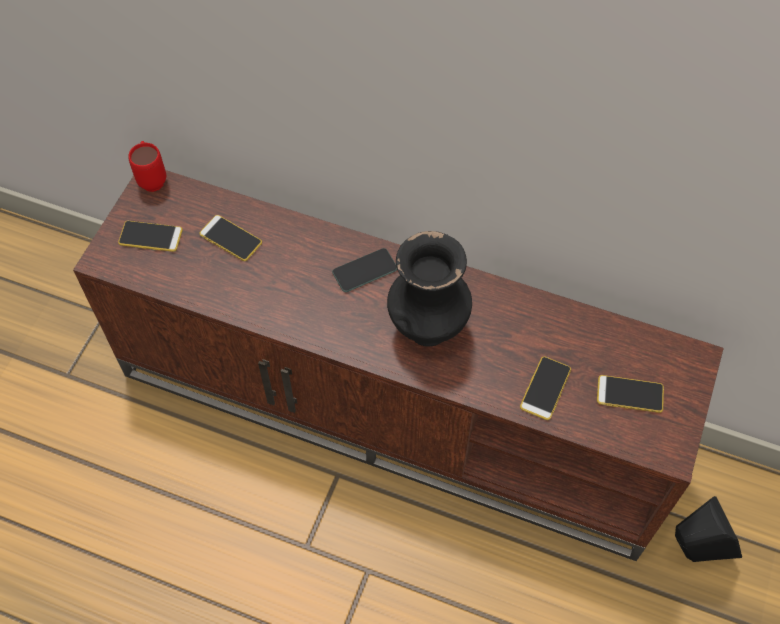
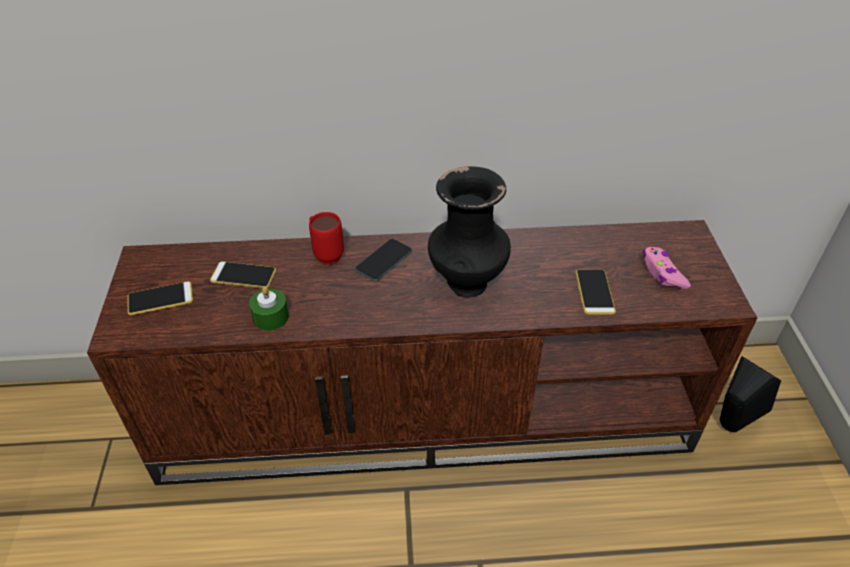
camera: 25 degrees left, 15 degrees down
(152, 178) = (140, 254): red mug -> red mug (325, 254)
(234, 294) = (271, 317): none -> green candle
(630, 394) = (662, 273): phone -> pink game controller

